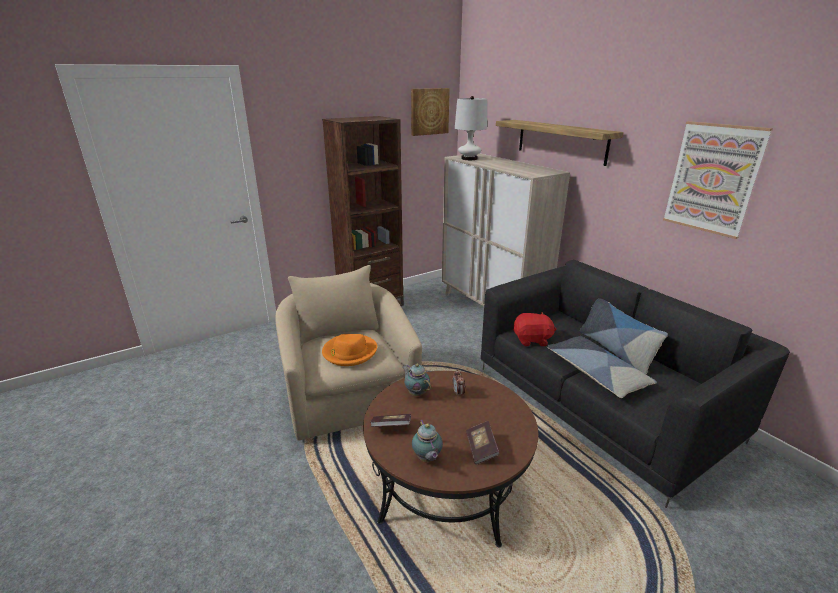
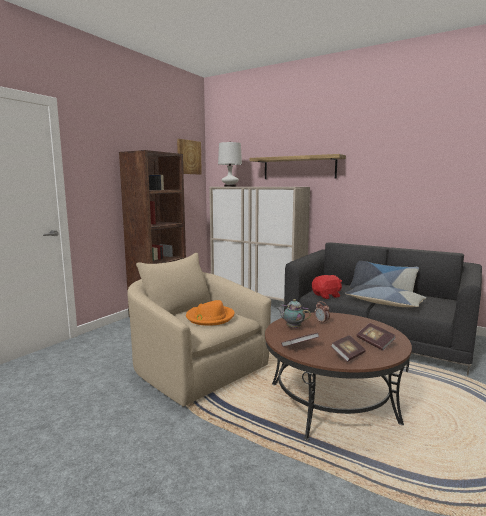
camera: 25 degrees left, 15 degrees down
(427, 459) = (348, 355): teapot -> book
(713, 179) = (410, 174): picture -> none

